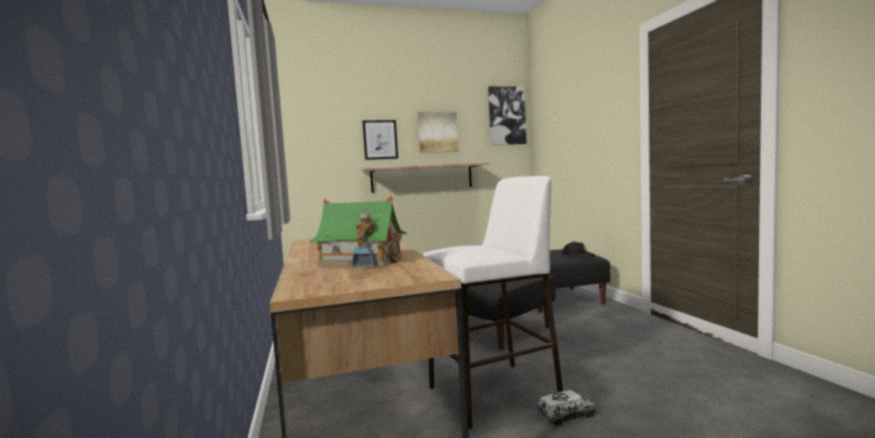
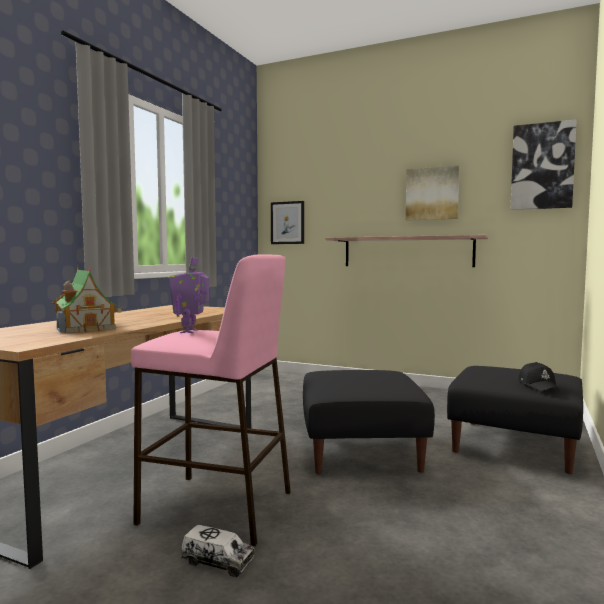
camera: 40 degrees right, 0 degrees up
(380, 139) = (360, 205): picture -> picture (287, 223)
(459, 248) = (190, 331): none -> toy robot
(494, 392) = (218, 507): white stool -> pink stool

